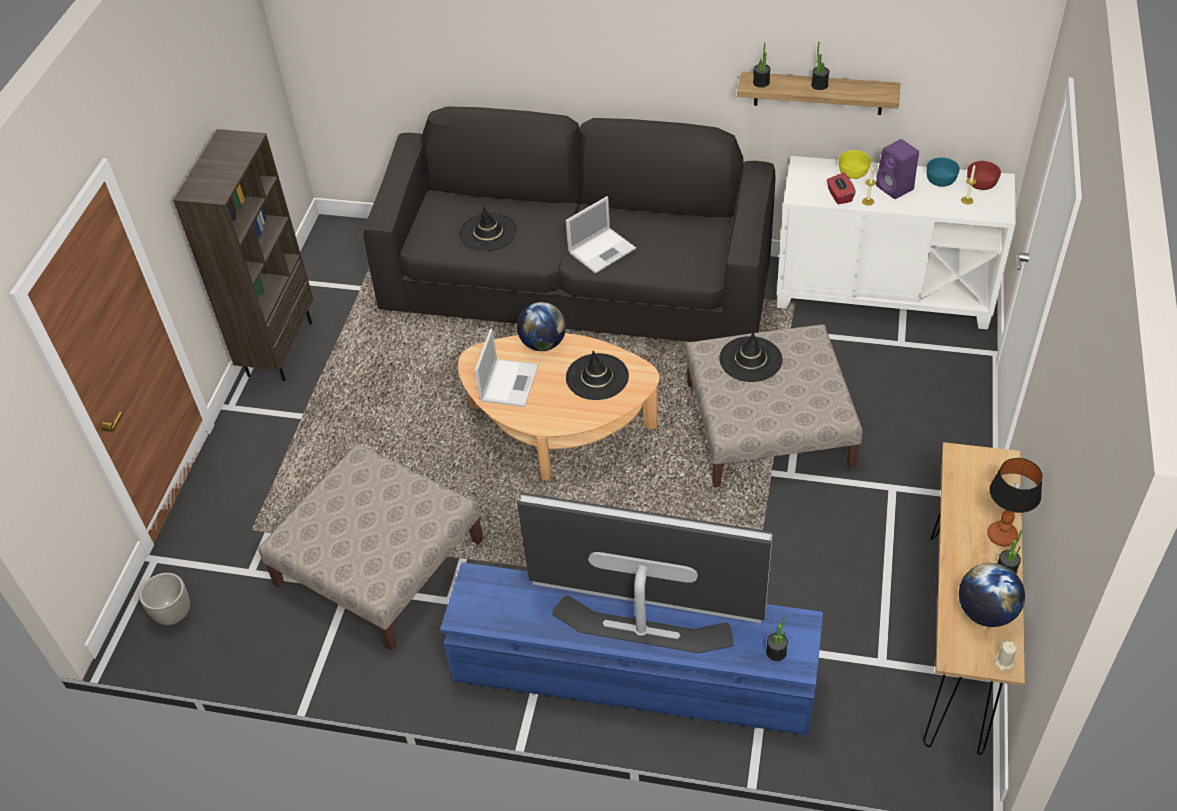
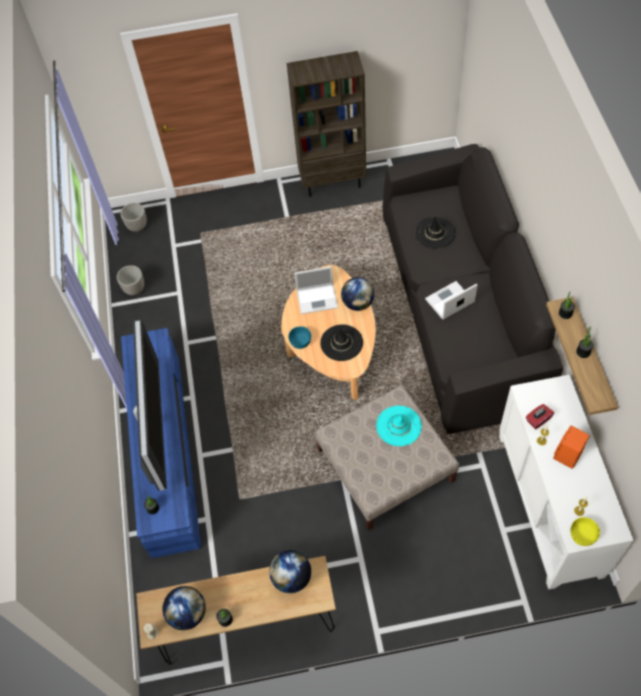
camera: 70 degrees right, 10 degrees up
(300, 648) = (134, 289): none -> planter
(380, 562) = (200, 299): beige ottoman -> none
(602, 250) = (449, 301): laptop -> laptop turned 120 degrees clockwise
(750, 359) = (398, 426): black hat -> turquoise hat
(853, 172) = (571, 422): yellow bowl -> yellow bowl (583, 535)
(895, 188) = (567, 456): purple speaker -> orange speaker
(940, 180) = (594, 486): turquoise bowl -> turquoise bowl (300, 342)
(965, 483) = (292, 578): none -> globe
(981, 183) = (606, 516): red bowl -> none
(1002, 536) = (253, 611): table lamp -> none

